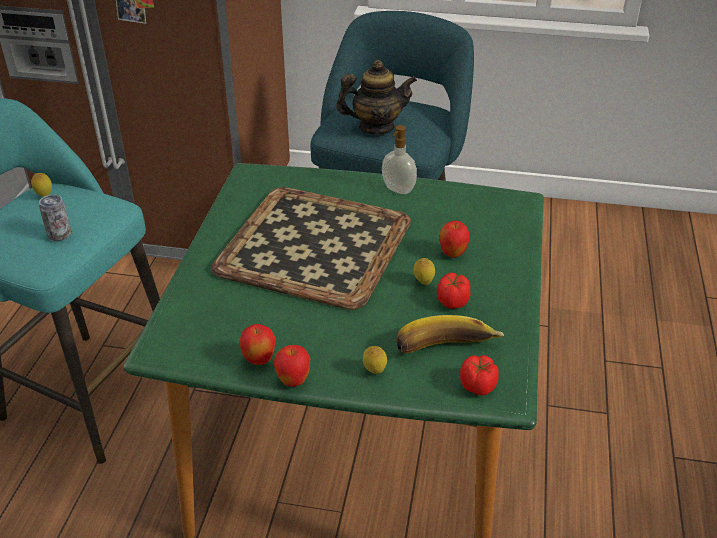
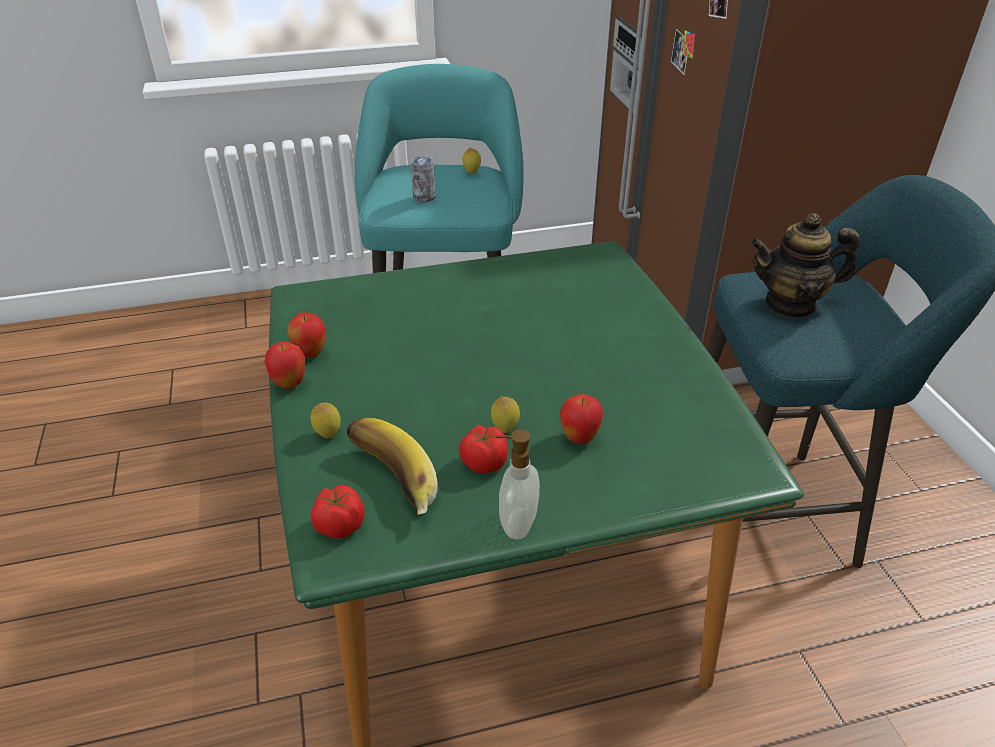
camera: 65 degrees right, 0 degrees up
(313, 244) = (514, 330): tray -> none
(376, 127) = (791, 304): teapot -> teapot turned 120 degrees clockwise
(397, 190) = (672, 357): soap dispenser -> soap dispenser (516, 523)

